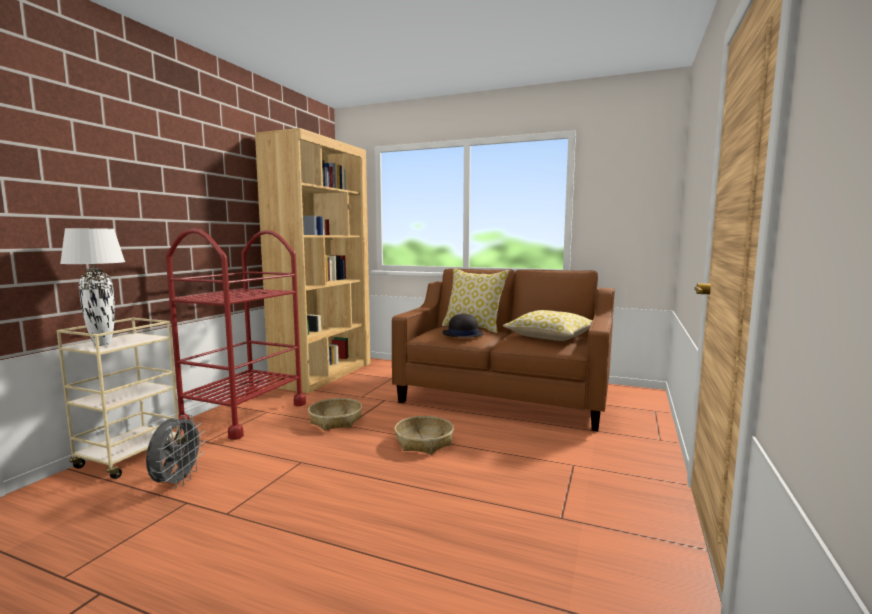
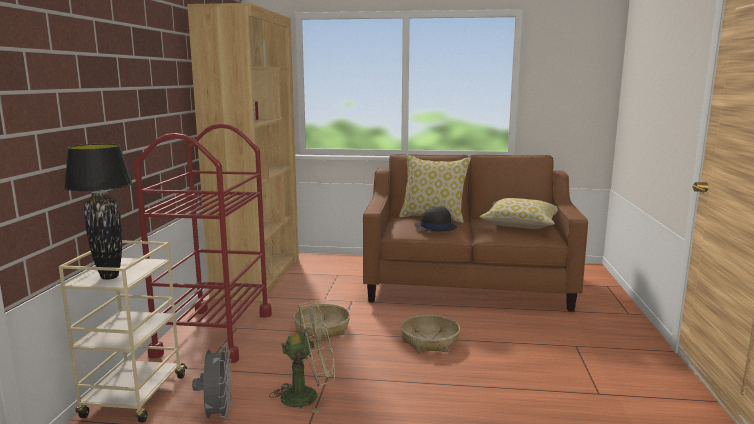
camera: 15 degrees left, 5 degrees up
(103, 344) = (110, 277): white table lamp -> black table lamp
(267, 476) = (308, 395): none -> green fan

